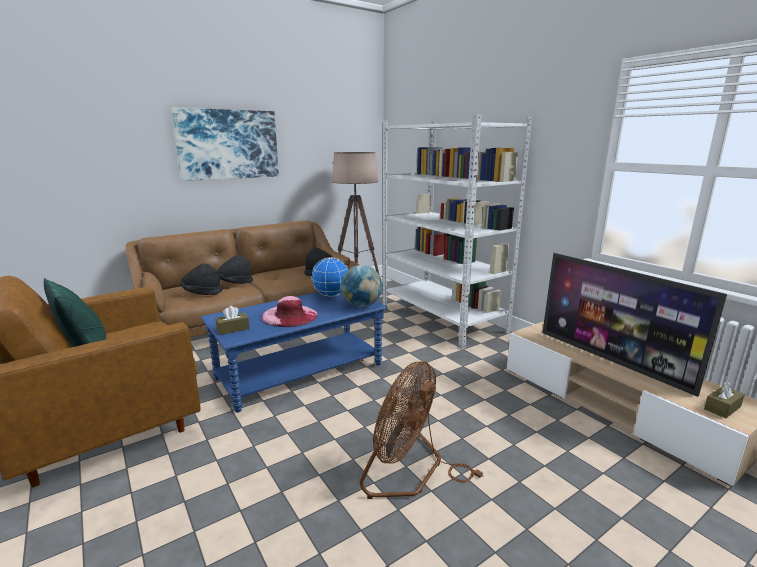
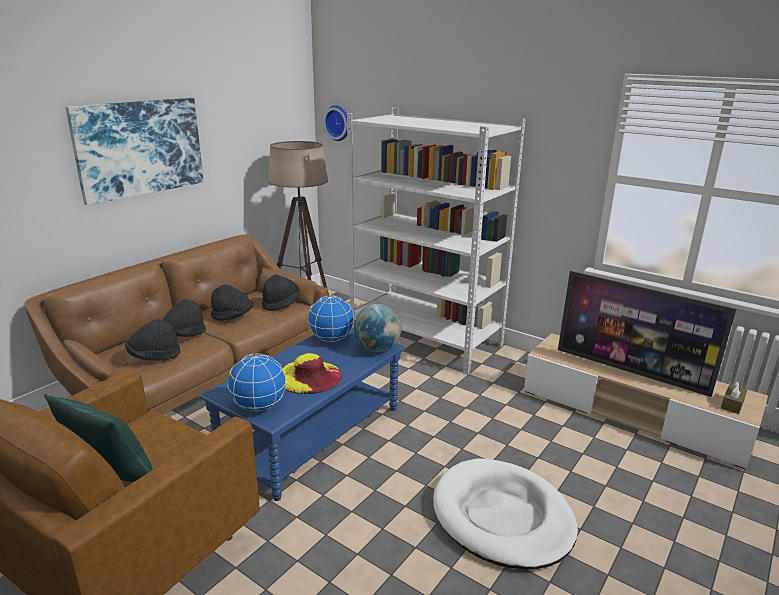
camera: 20 degrees left, 5 degrees up
(233, 329) = (259, 406): brown tissue box -> globe
(278, 277) = (233, 317): none -> black hat
(290, 316) = (309, 376): pink hat -> yellow hat
(397, 140) = (338, 123): none -> wall clock
(416, 469) = (502, 517): brown fan -> white dog bed

